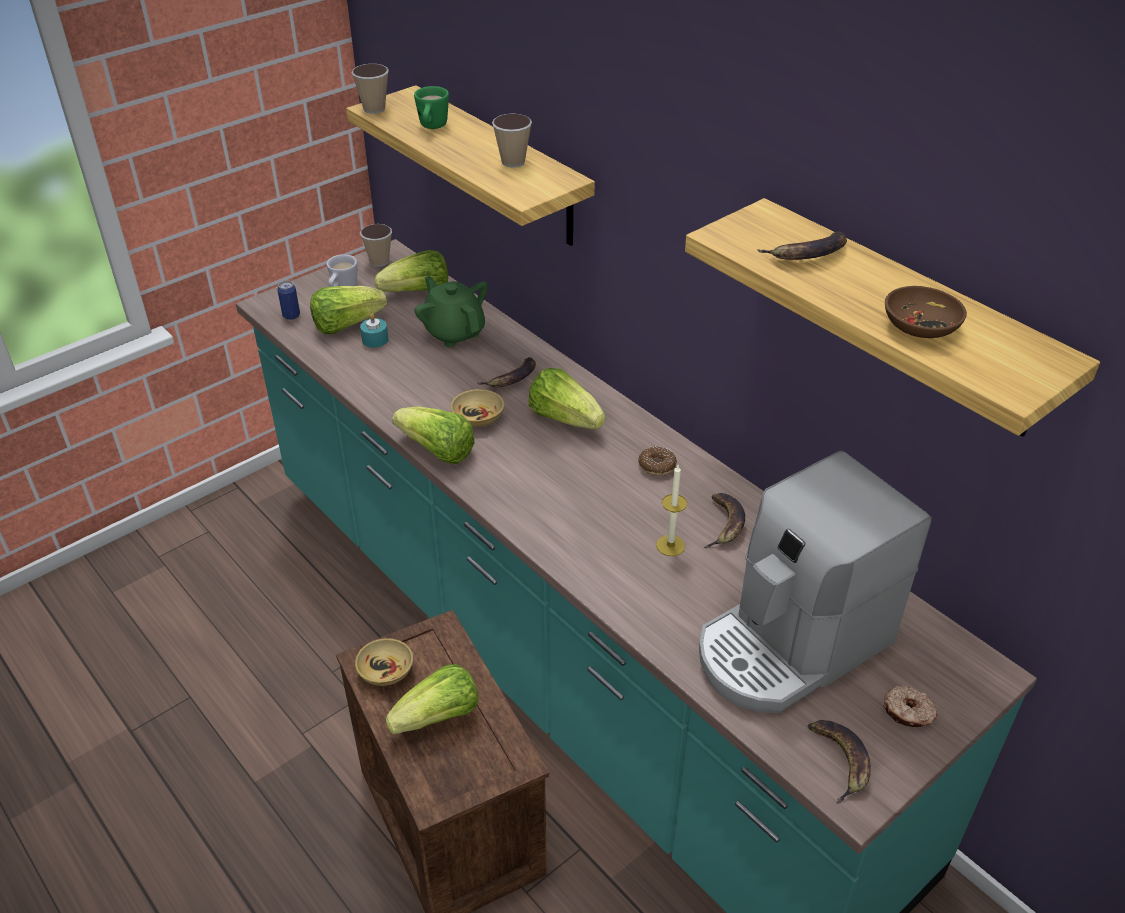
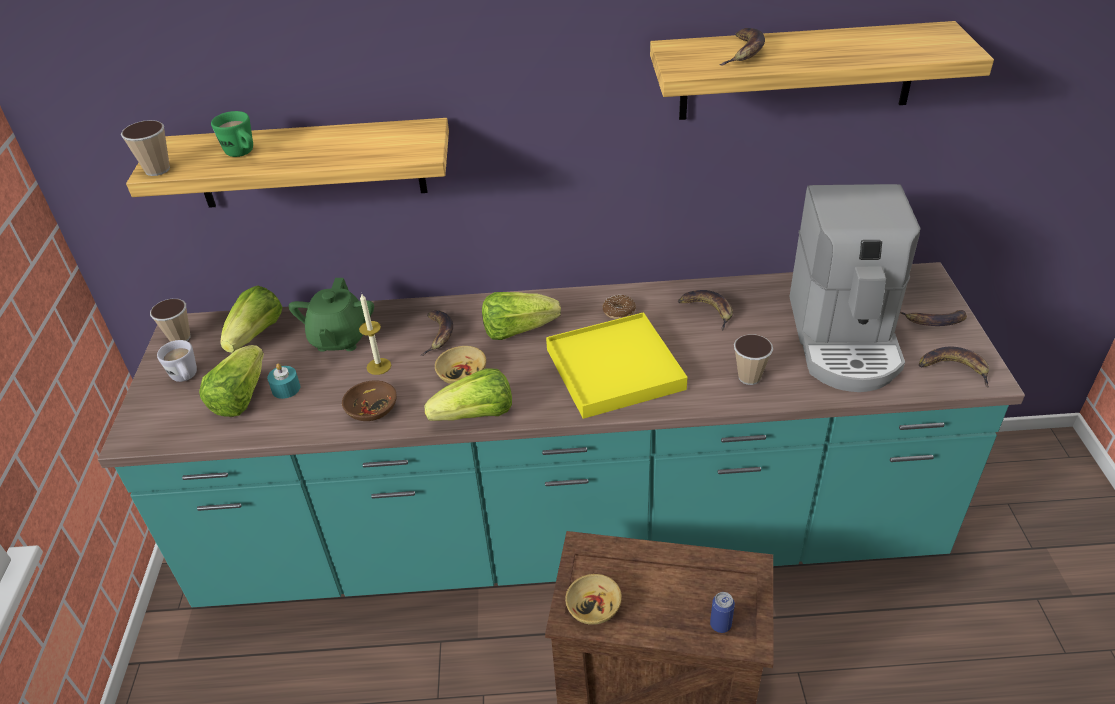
camera: 50 degrees left, 0 degrees up
(291, 315) = (175, 427): can -> can (720, 625)
(439, 717) = (671, 595): lettuce -> none
(454, 332) = (339, 339): green teapot -> green teapot turned 90 degrees counterclockwise
(513, 162) = (363, 138): cup -> cup (749, 377)
(574, 502) = (614, 369): none -> yellow tray
(670, 545) = (705, 345): candle -> candle (379, 366)
(908, 712) = (934, 322): donut -> banana
(920, 326) = (869, 50): brown bowl -> brown bowl (371, 409)

